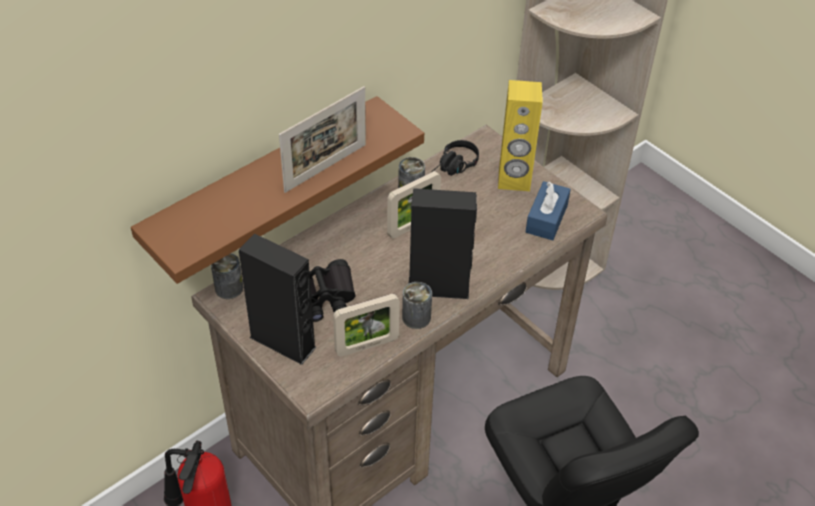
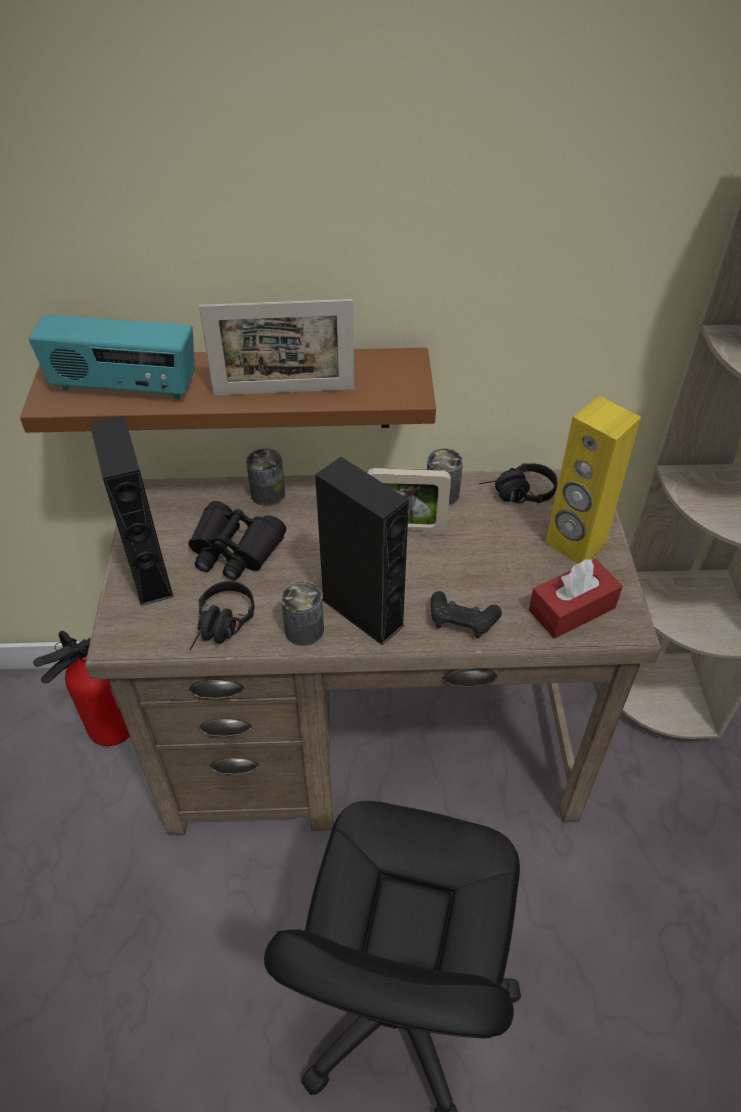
camera: 40 degrees right, 0 degrees up
(220, 218) = (124, 388): none -> radio
(229, 288) = (163, 491): can -> can (268, 494)
(367, 345) = (222, 627): picture frame -> black headphones
(497, 259) = (462, 621): none -> black game controller
(546, 218) = (572, 609): blue tissue box -> red tissue box

